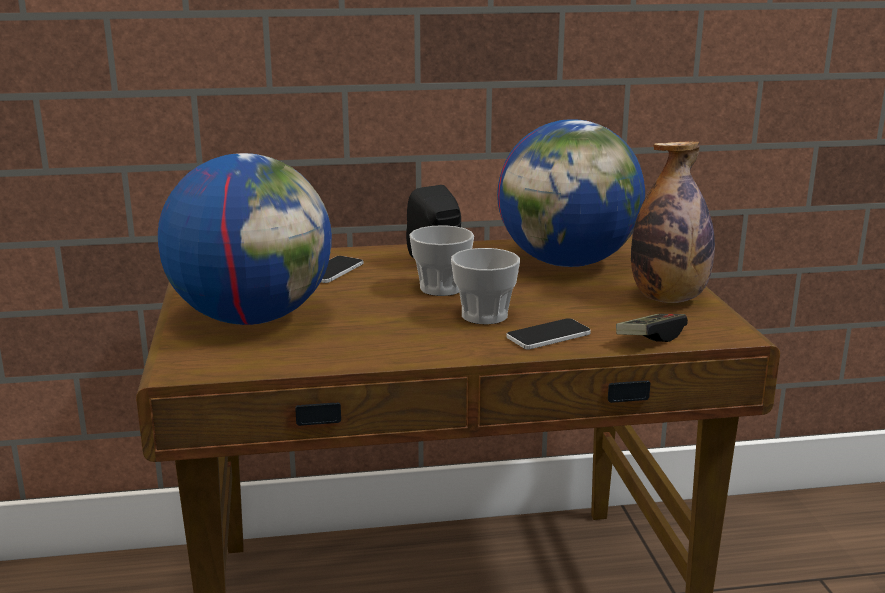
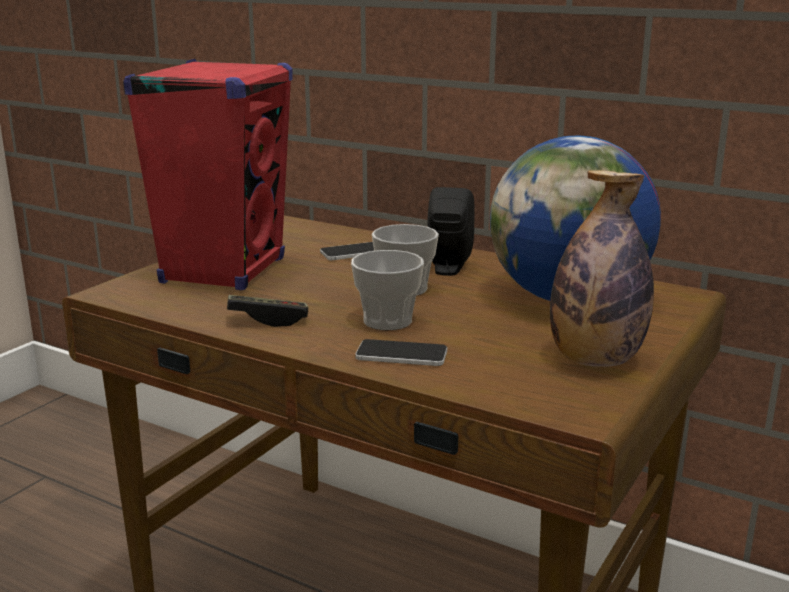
camera: 40 degrees right, 0 degrees up
(252, 318) = (224, 271): globe -> red speaker
(650, 338) = (488, 389): game controller -> game controller (268, 320)

